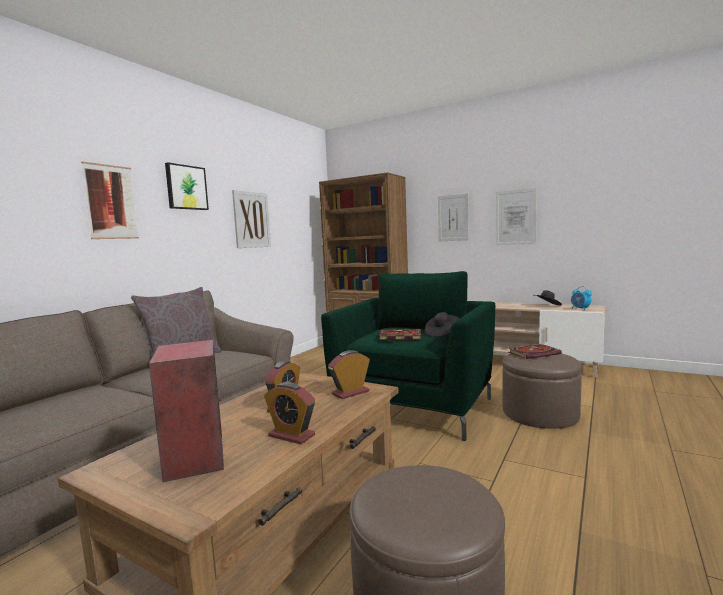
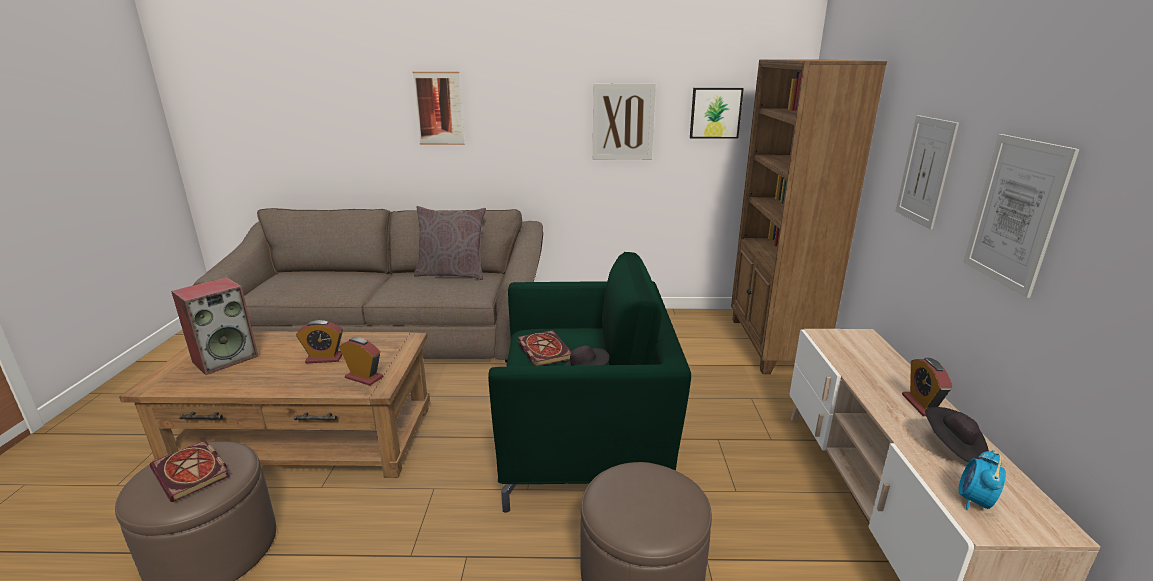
camera: 60 degrees right, 15 degrees up
(186, 187) = (524, 86): picture -> picture (715, 113)
(291, 435) = (260, 380): alarm clock -> alarm clock (922, 405)
(534, 353) = (661, 488): book -> book (193, 473)

